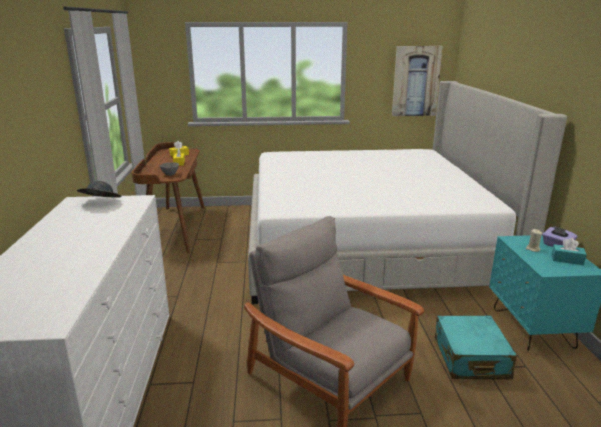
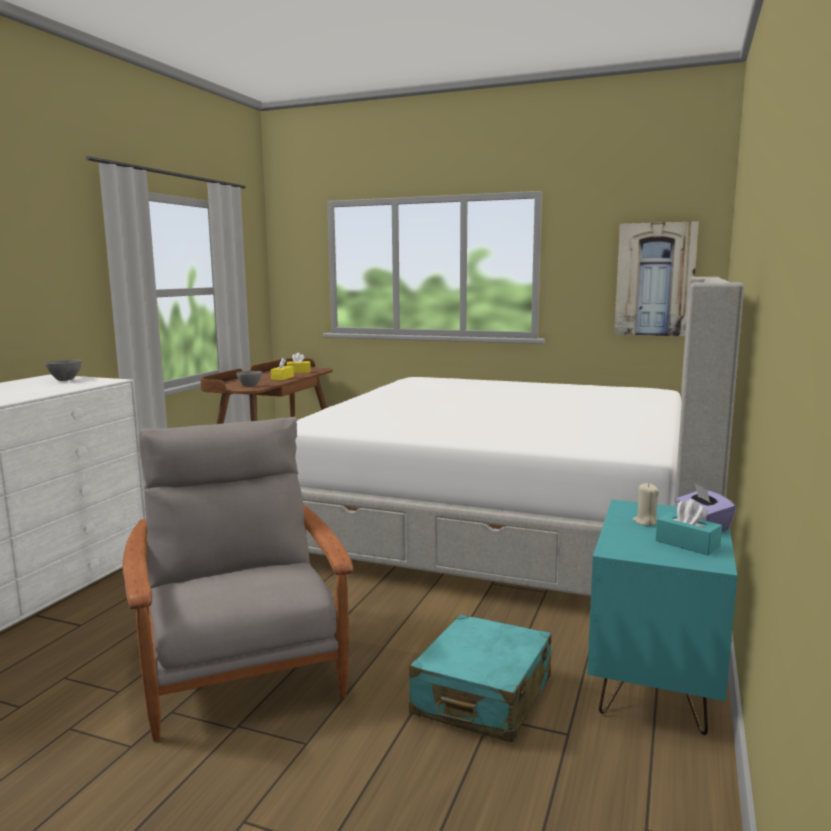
camera: 25 degrees right, 10 degrees down
(100, 203) = (65, 380): grey hat -> grey bowl

